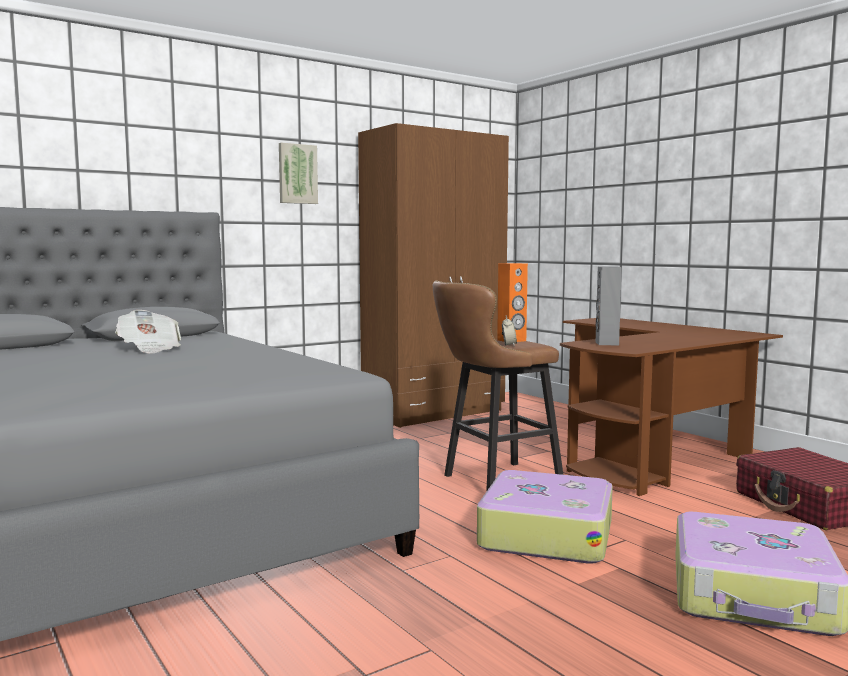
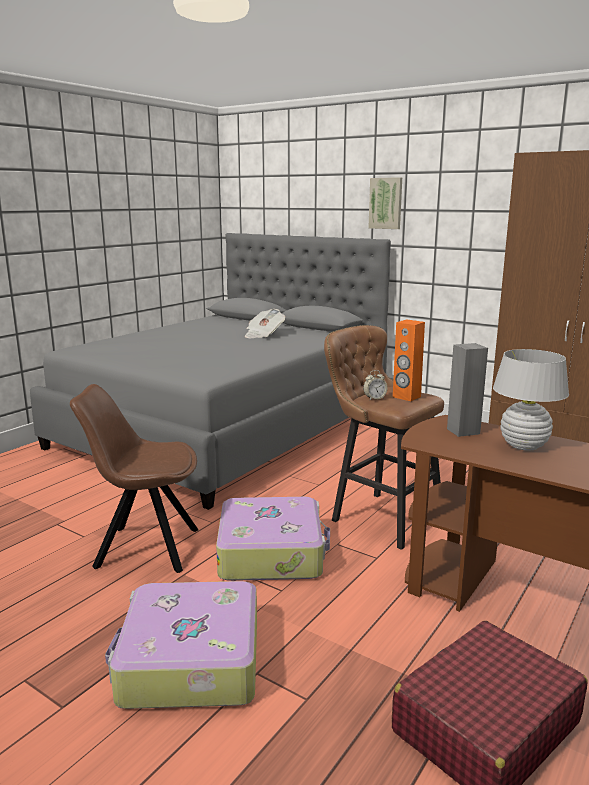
camera: 70 degrees right, 10 degrees up
(297, 174) = (469, 203): picture -> picture (386, 203)
(499, 602) = (146, 548): none -> brown chair
(644, 340) = (524, 446): none -> white table lamp

